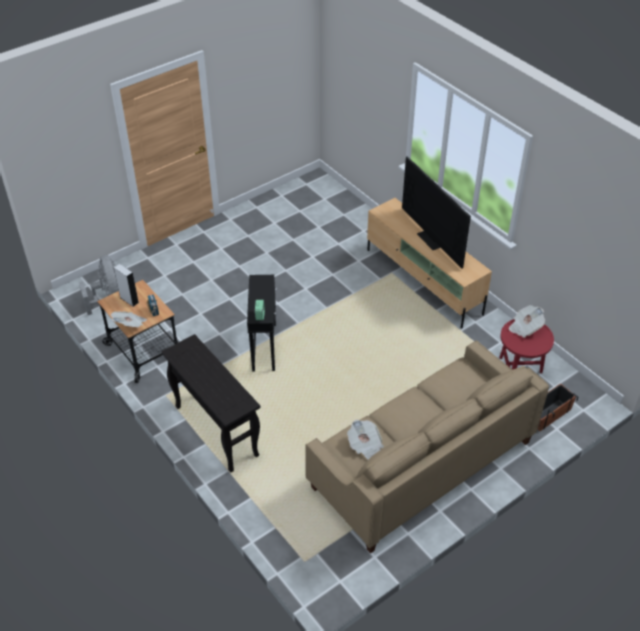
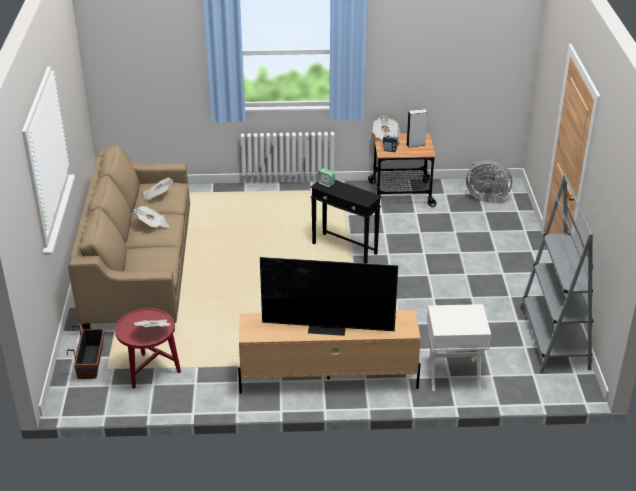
camera: 125 degrees right, 10 degrees down
(215, 430) = (285, 198): black console table -> none
(278, 202) = (554, 338): none -> grey bookcase
(360, 229) = (453, 375): none -> white nightstand
(412, 415) = (152, 225): none -> newspaper

